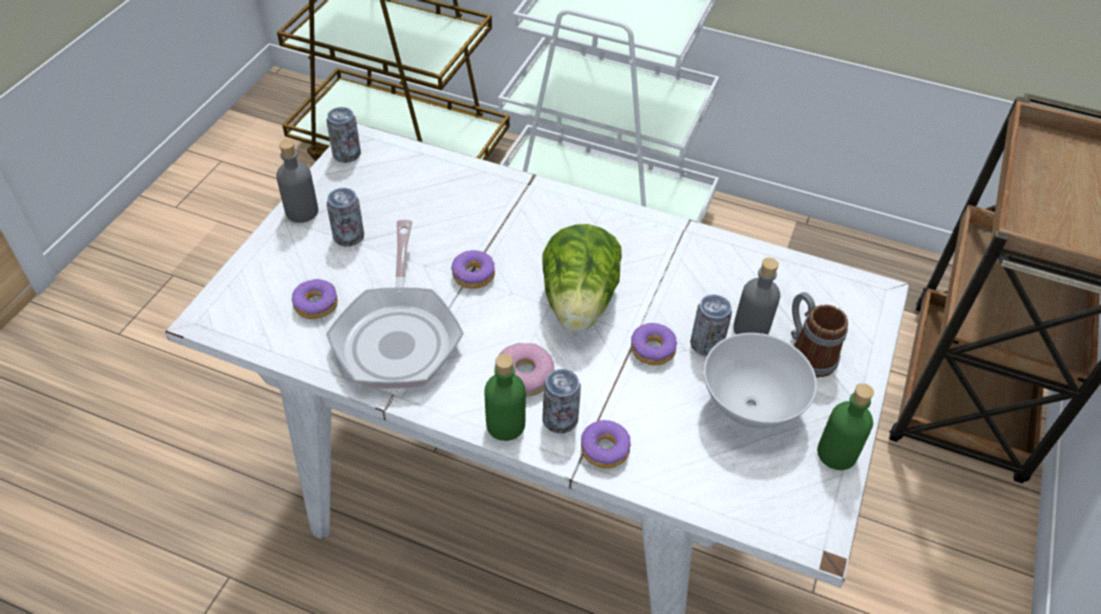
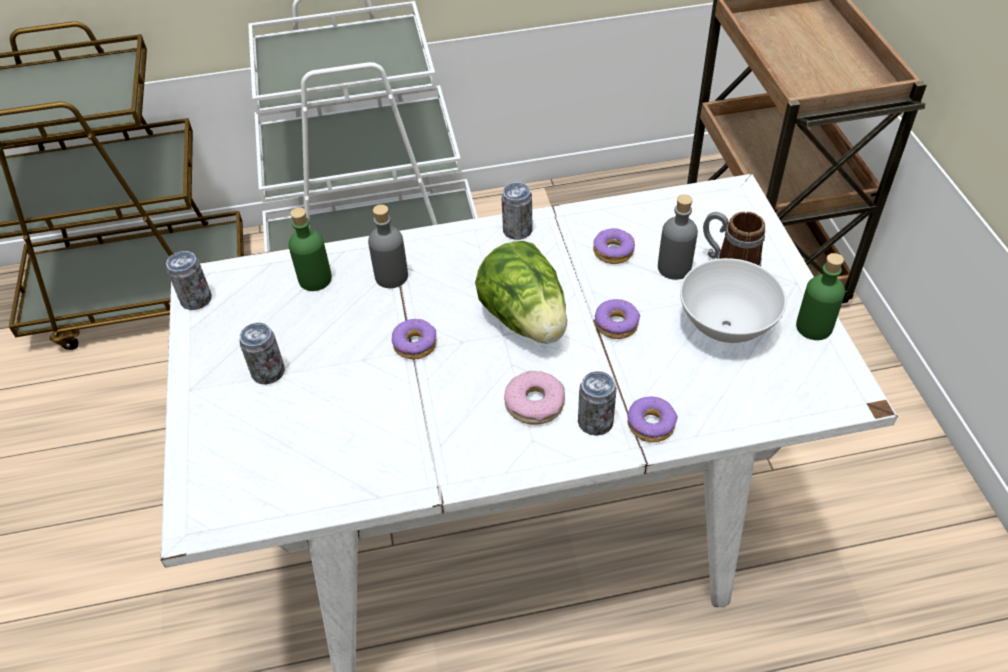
camera: 30 degrees left, 0 degrees up
(302, 212) = (200, 374): grey bottle -> grey bottle (391, 276)
(316, 304) = (293, 449): donut -> donut (613, 251)
(398, 336) = (396, 433): frying pan -> none
(505, 425) = (556, 453): green bottle -> green bottle (315, 279)
(706, 344) = (652, 298): can -> can (517, 231)

